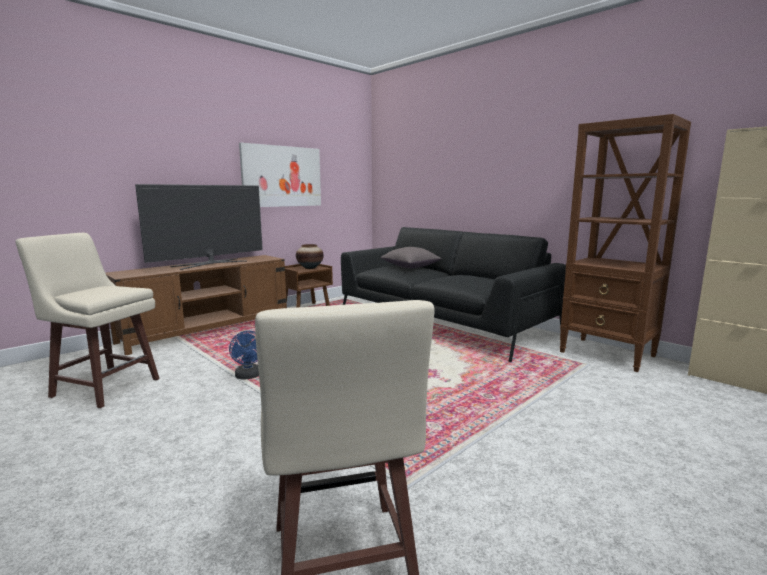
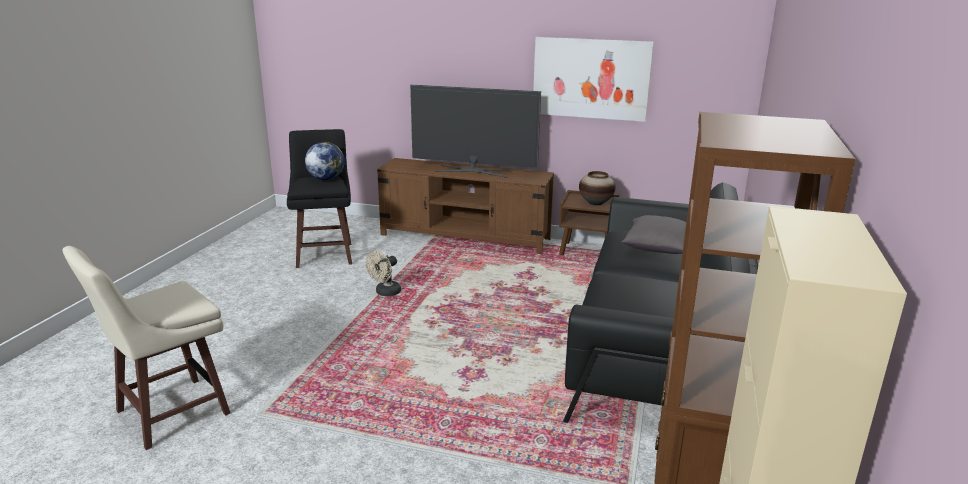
camera: 60 degrees right, 10 degrees up
(101, 288) = (326, 179): none -> globe
(105, 387) = (325, 254): beige stool -> black stool
(249, 376) = (385, 293): blue fan -> beige fan

